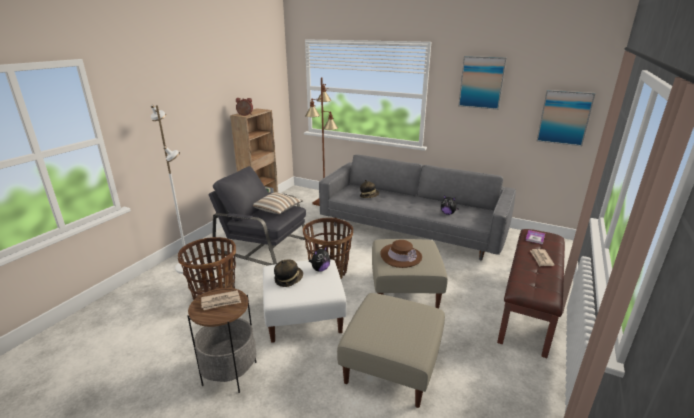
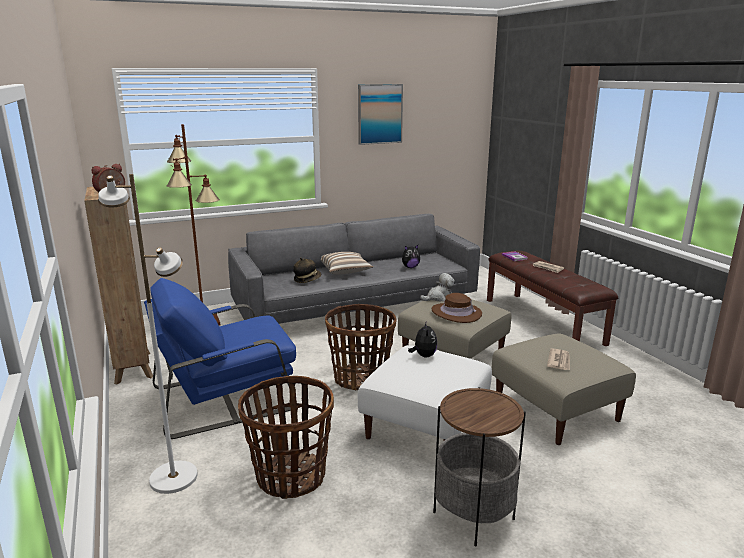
camera: 50 degrees left, 5 degrees down
(221, 302) = (477, 405): newspaper -> newspaper (559, 361)
(263, 244) = (225, 397): grey armchair -> blue armchair
(278, 210) = (246, 329): pillow -> pillow (345, 271)
(288, 279) = (420, 378): hat -> none
(416, 242) = (439, 298): none -> plush toy
(564, 117) = (459, 142): picture -> none

